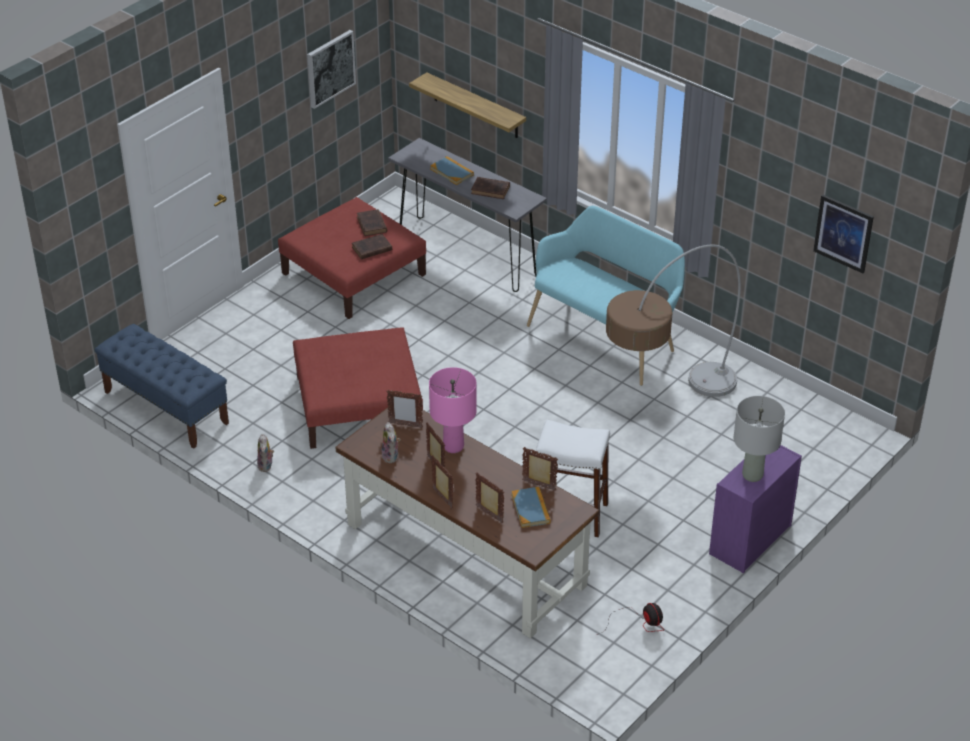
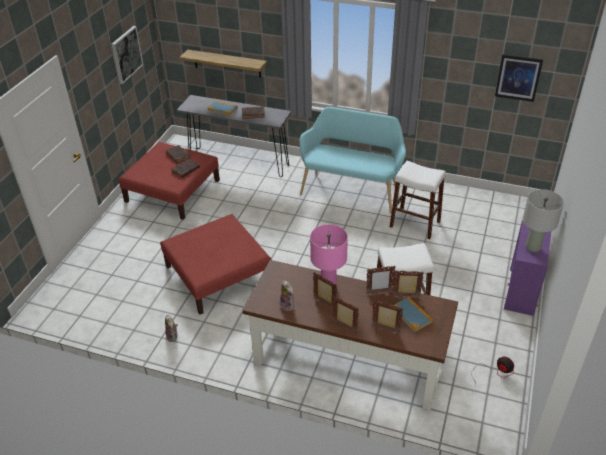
camera: 20 degrees left, 0 degrees up
(165, 407) = (79, 314): blue bench -> none
(405, 425) = (285, 279): picture frame -> picture frame (379, 292)
(665, 410) = (415, 224): floor lamp -> white stool

